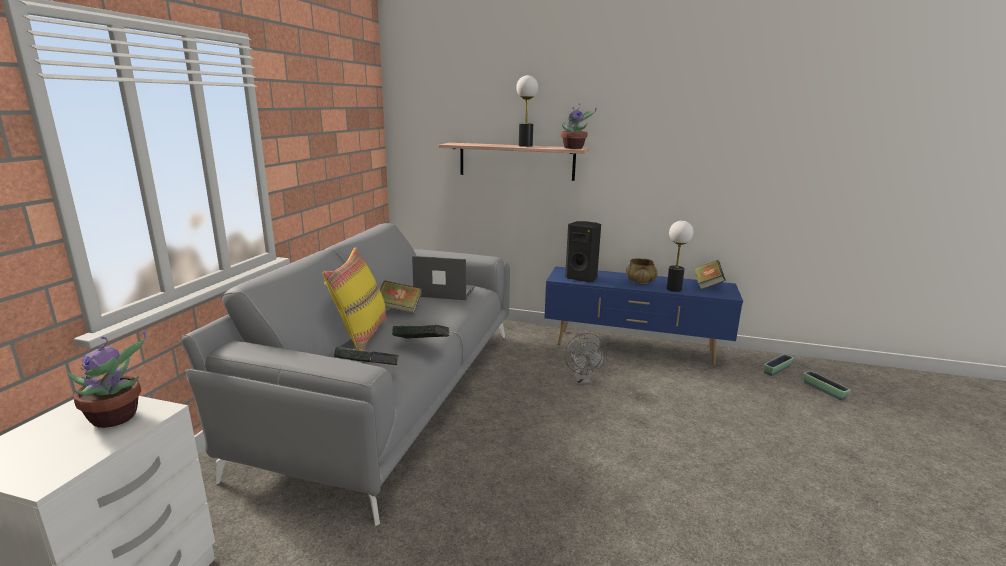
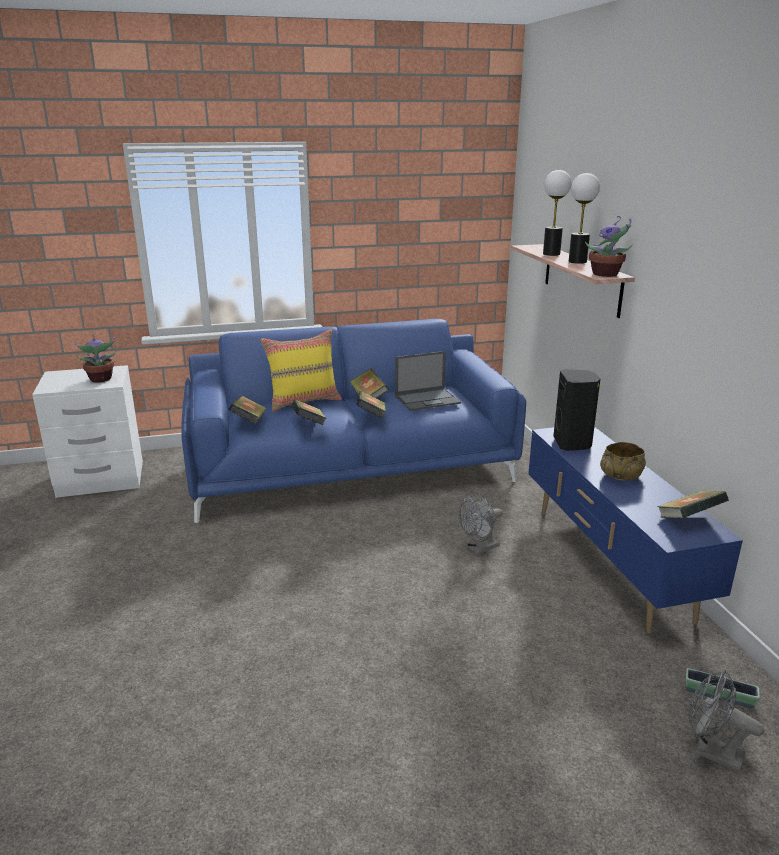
camera: 60 degrees right, 5 degrees up
(391, 391) = (351, 468): grey sofa -> blue sofa
(443, 318) = (371, 416): none -> book
(444, 291) = (428, 399): laptop -> laptop turned 90 degrees clockwise
(674, 289) = (629, 500): table lamp -> table lamp (551, 254)
(824, 390) = (710, 752): planter -> grey fan

